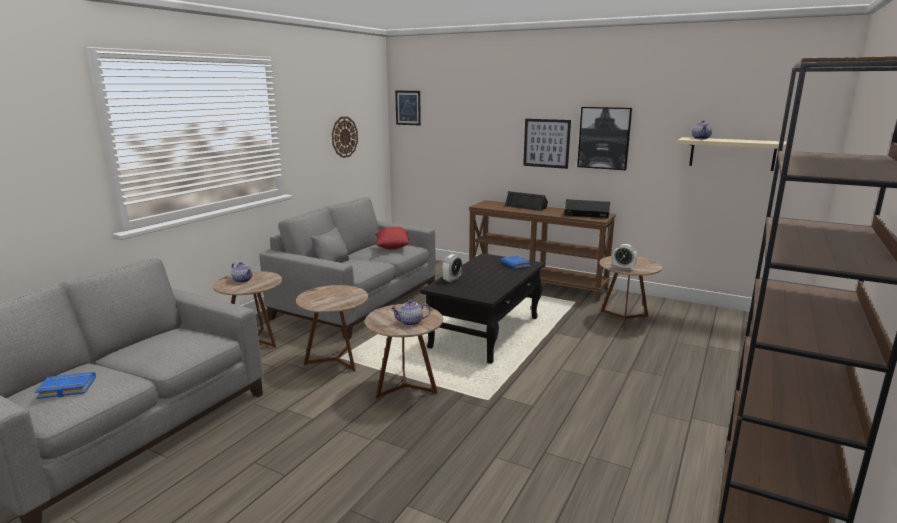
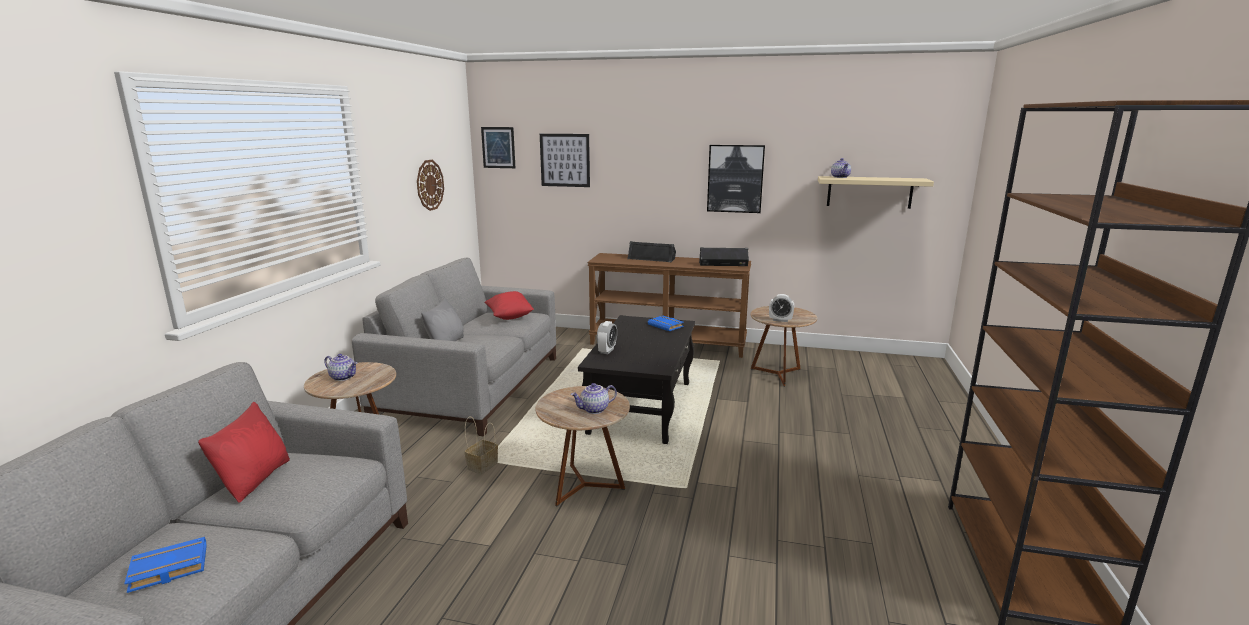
camera: 15 degrees left, 0 degrees up
(150, 342) = (255, 479): none -> red pillow
(336, 360) = (482, 465): brown side table -> basket
(546, 143) = (670, 186): picture -> picture (565, 160)

